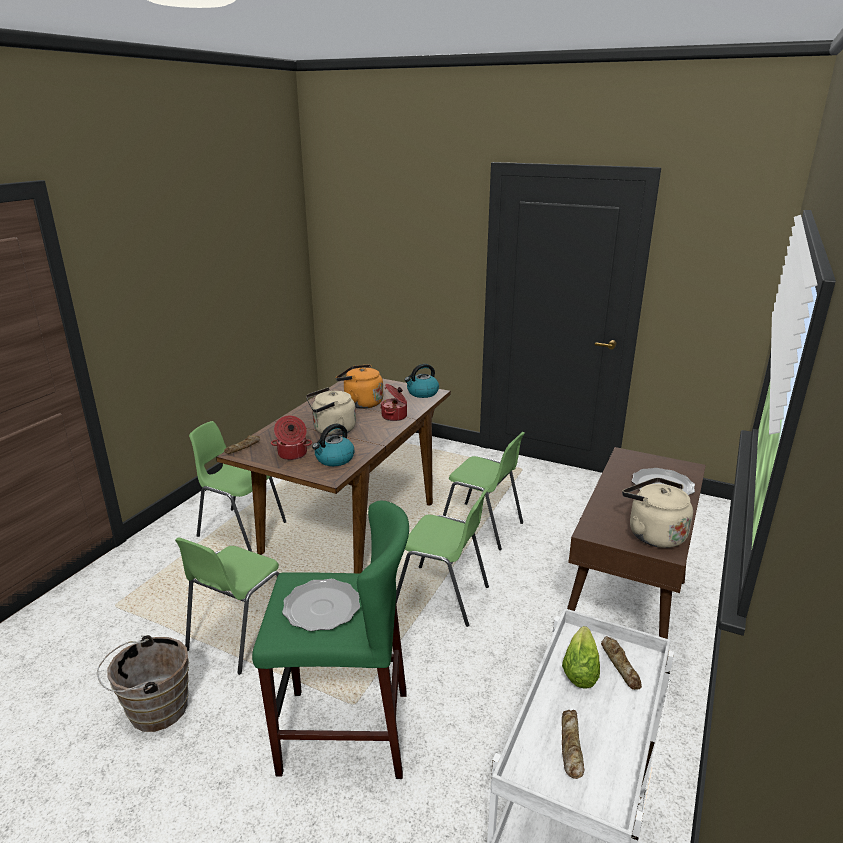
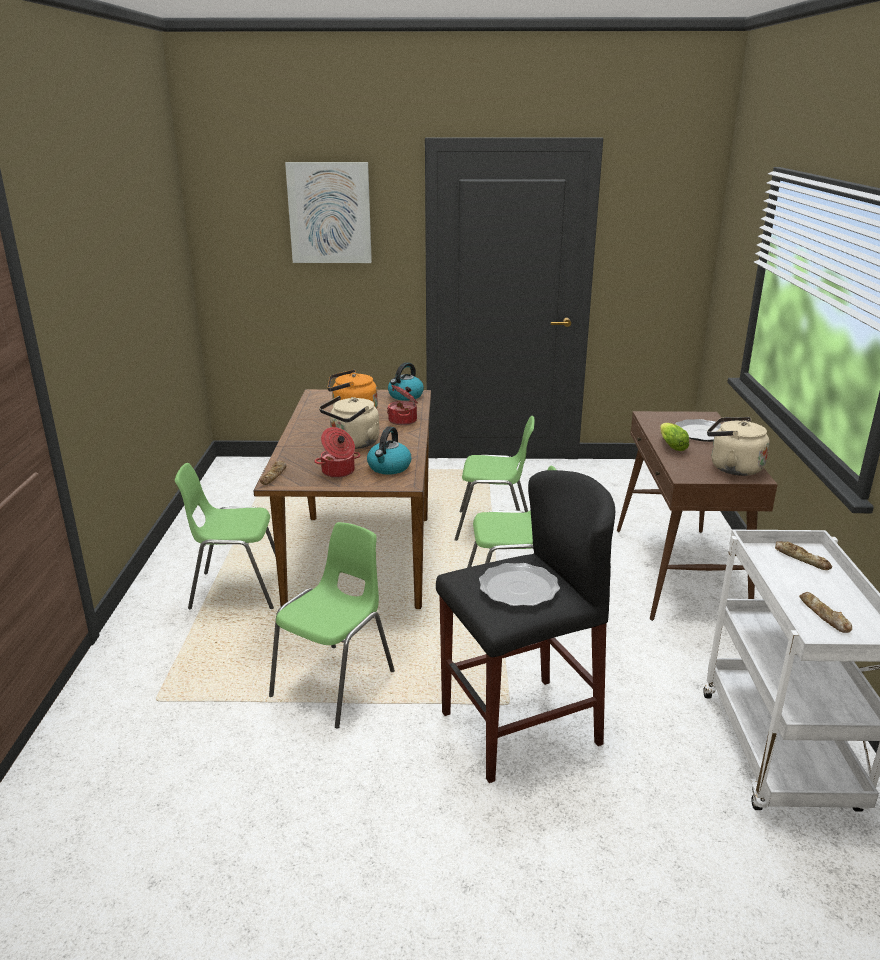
camera: 25 degrees left, 0 degrees up
(153, 710) = (306, 776): brown bucket -> none
(240, 635) = (335, 684): green chair -> green chair turned 150 degrees counterclockwise
(344, 732) = (519, 728): green stool -> black stool
(410, 224) = (329, 213): none -> picture
(581, 667) = (777, 567): lettuce -> lettuce (670, 445)

